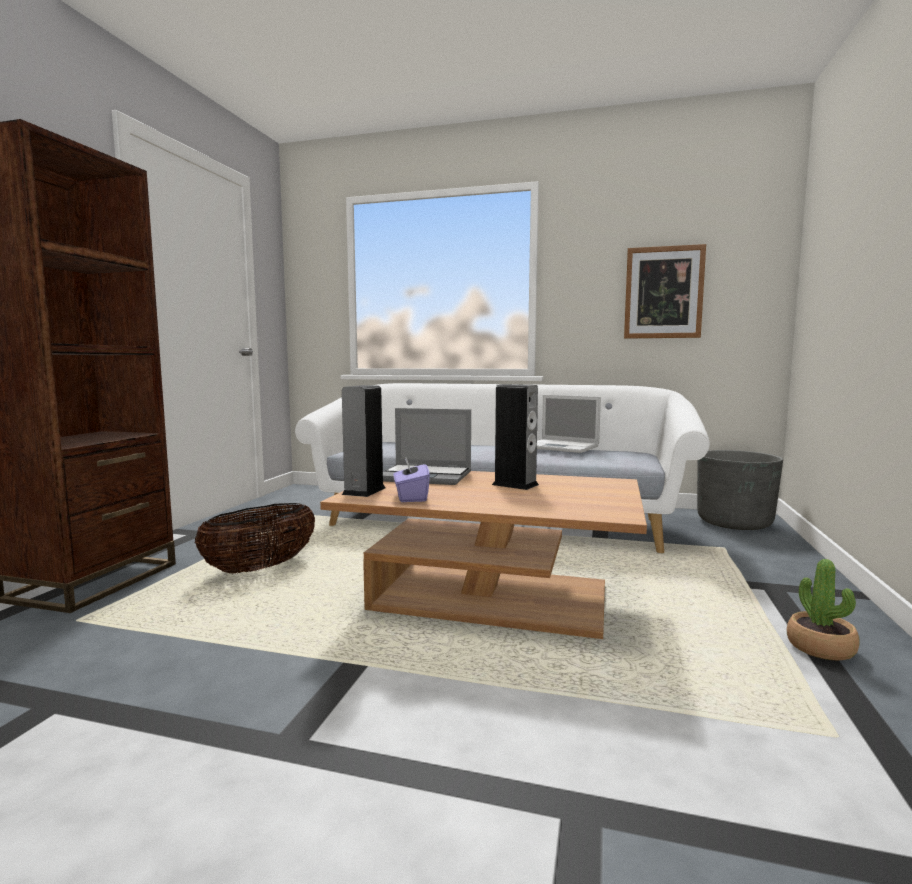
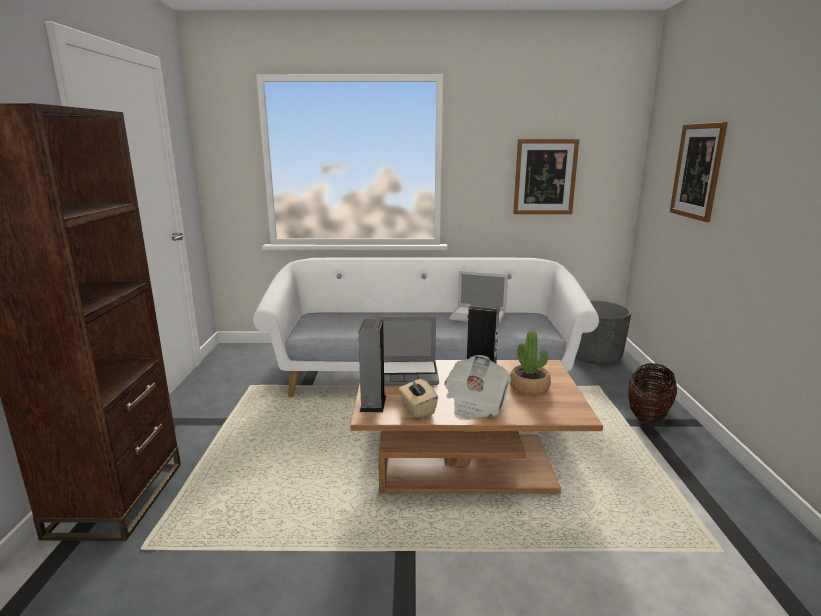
camera: 15 degrees left, 10 degrees up
(260, 568) = (262, 458): basket -> basket (648, 415)
(411, 497) = (417, 409): purple tissue box -> beige tissue box
(486, 499) = (475, 404): none -> newspaper
(821, 647) = (690, 477): potted plant -> potted plant (529, 387)
(850, 247) = (697, 171): none -> picture

